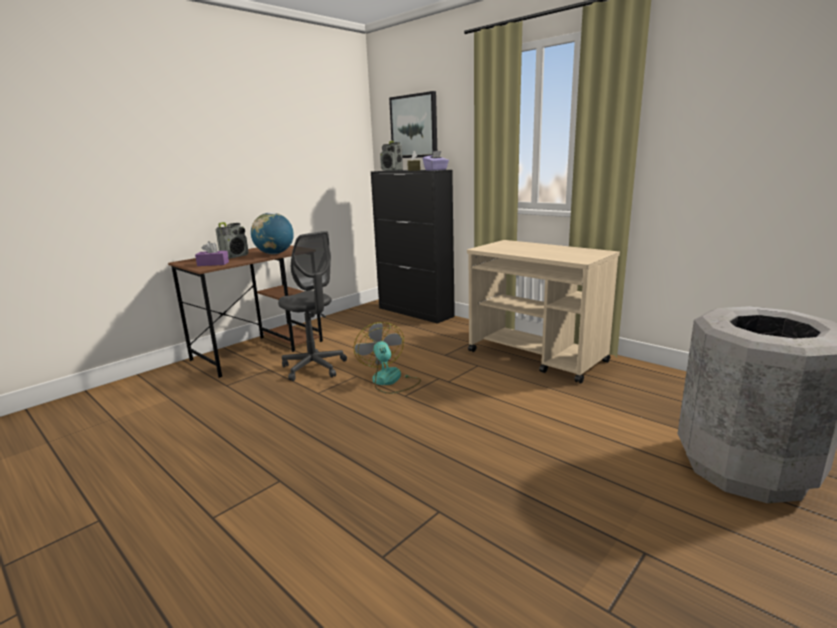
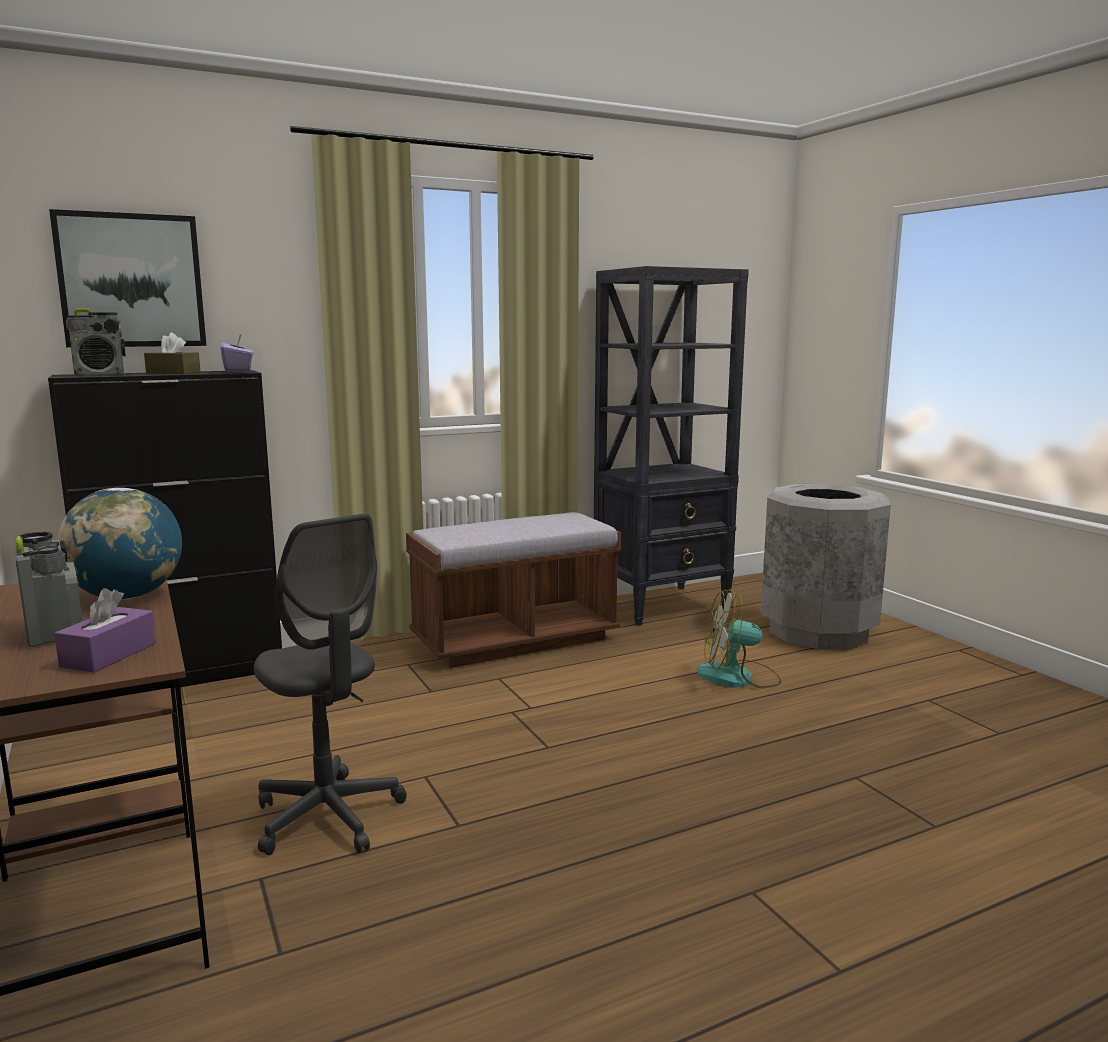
camera: 70 degrees left, 5 degrees down
(314, 367) = (328, 816): grey office chair -> grey office chair turned 75 degrees clockwise
(389, 381) = (481, 750): fan -> fan (738, 677)
(537, 357) = (514, 640): beige cart -> brown bench
(682, 387) = (662, 605): none -> black bookcase

